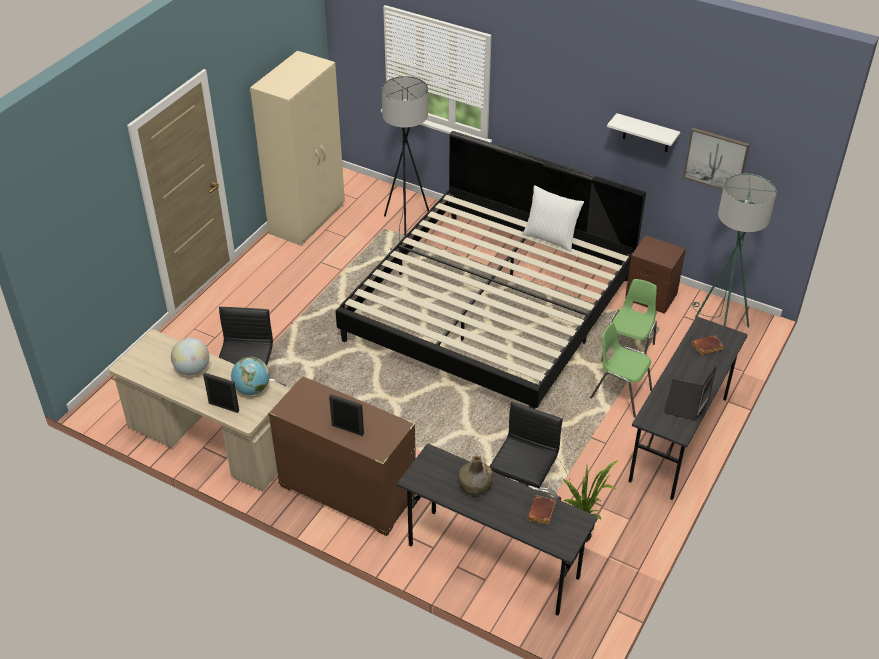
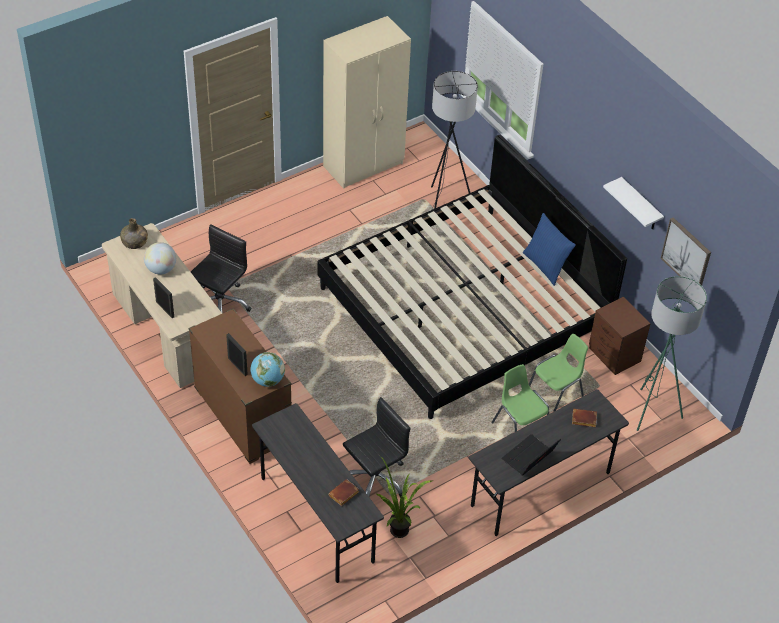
camera: 25 degrees right, 5 degrees up
(252, 389) = (194, 304): globe -> globe (267, 380)
(475, 485) = (309, 452): green bottle -> green bottle (134, 242)
(550, 238) = (545, 266): white pillow -> blue pillow

